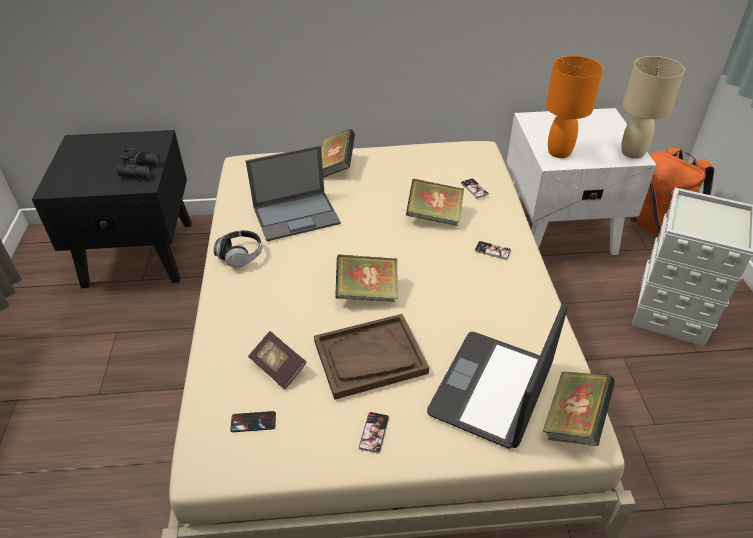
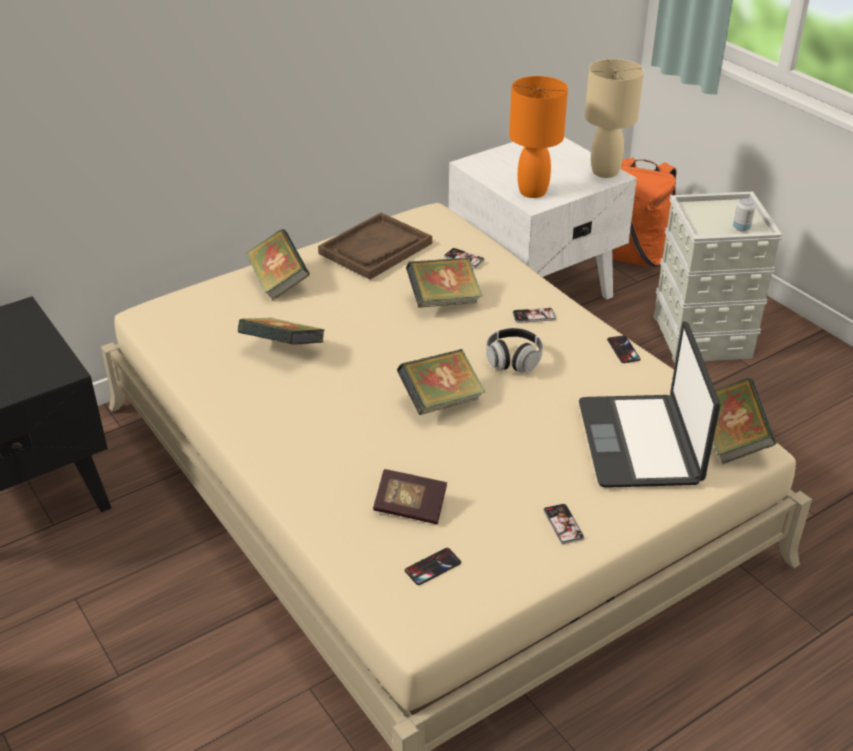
camera: 30 degrees left, 5 degrees down
(141, 169) = (39, 356): black binoculars -> none
(240, 256) = (254, 416): headphones -> headphones (513, 360)
(297, 215) = (283, 350): laptop -> book
(370, 357) = (499, 460): brown tray -> brown tray (375, 249)
(542, 304) = (623, 349): none -> phone
(721, 234) = (741, 228): none -> can

